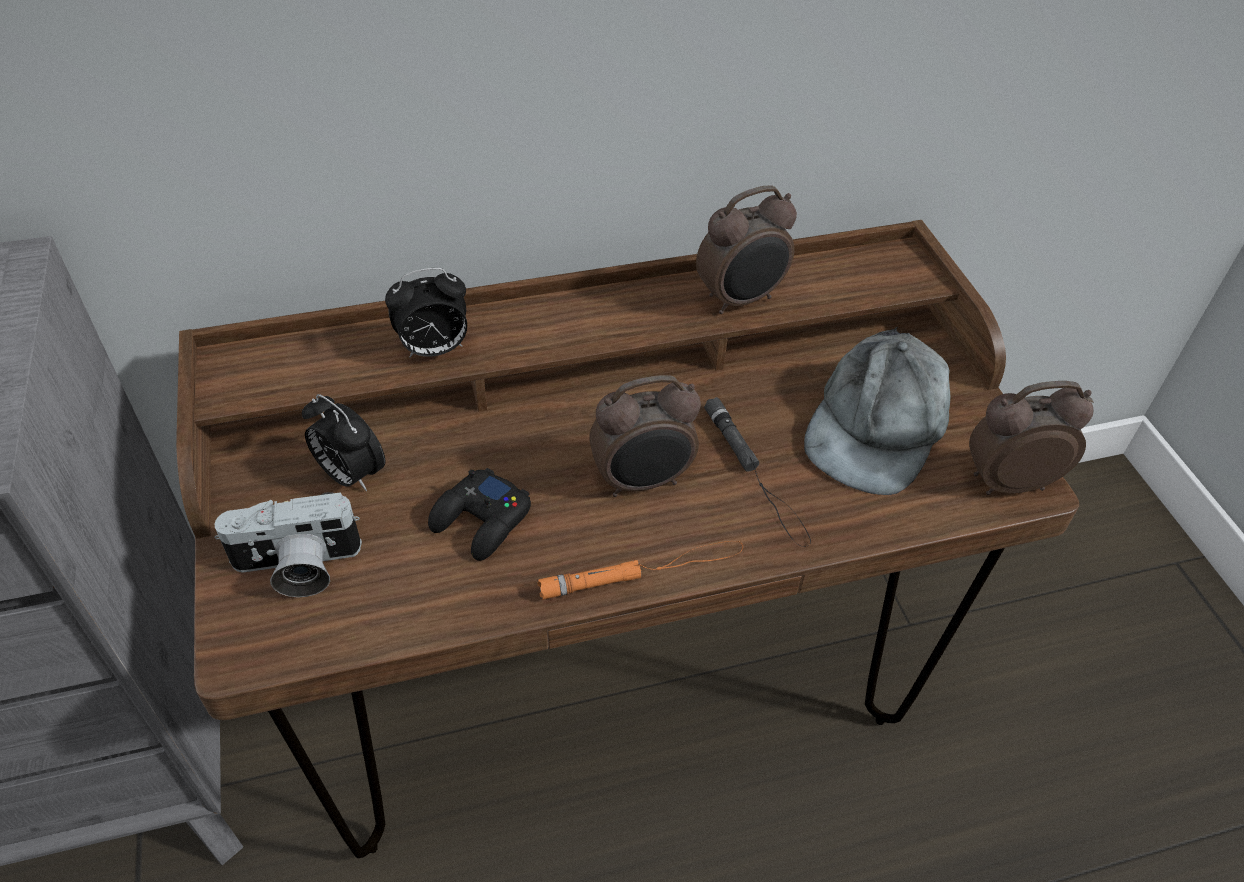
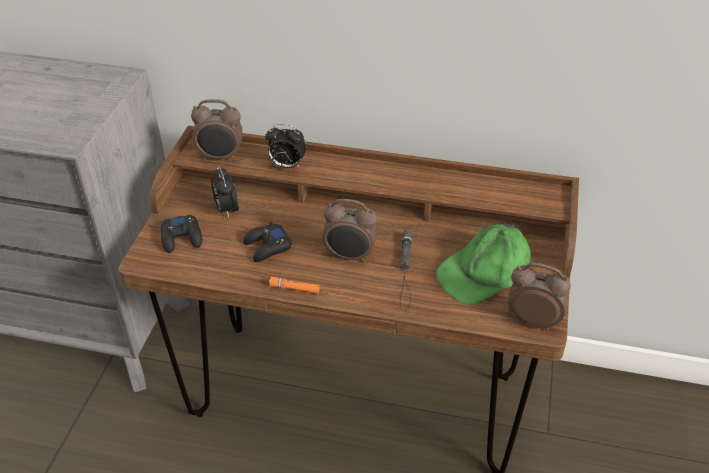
camera: 30 degrees right, 5 degrees down
(297, 568) = (182, 238): camera -> black game controller
(741, 300) = (447, 188): alarm clock -> alarm clock (221, 157)
(875, 426) = (485, 272): grey cap -> green cap

